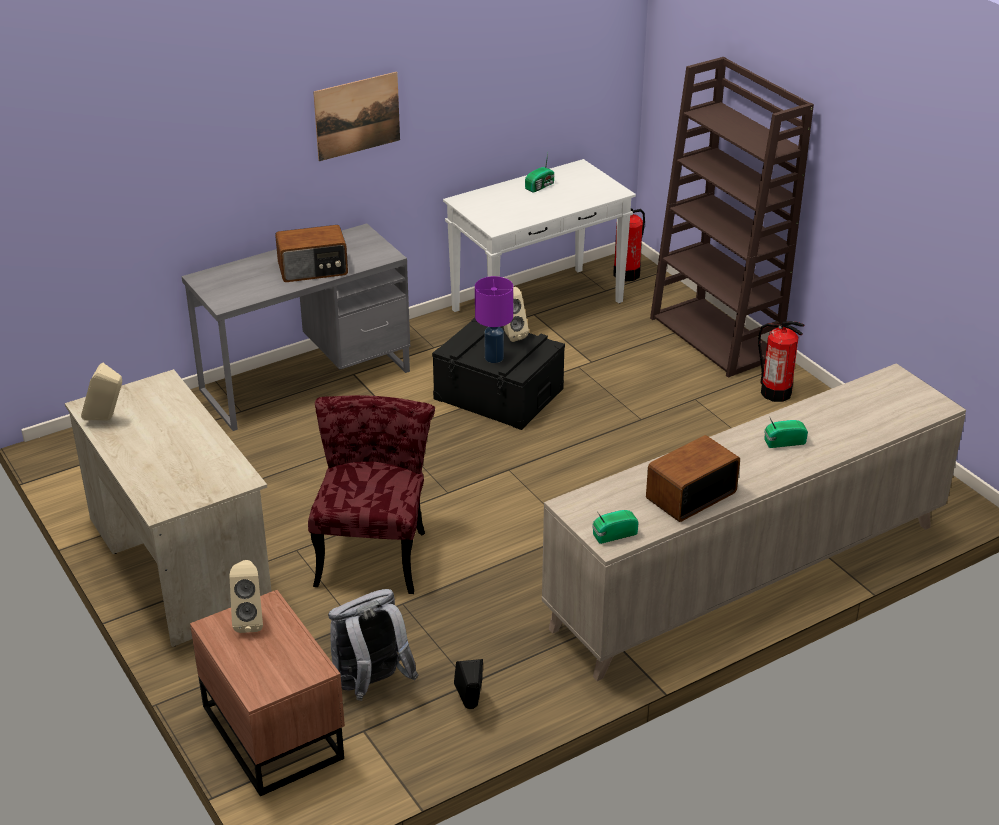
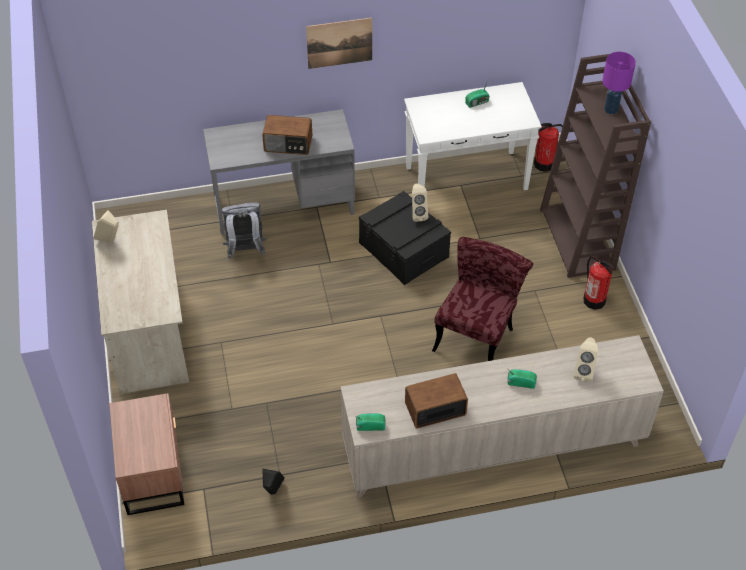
camera: 20 degrees right, 15 degrees up
(250, 620) = (143, 411): beige speaker -> beige speaker (583, 371)
(371, 685) = (222, 457): grey backpack -> grey backpack (245, 250)
(374, 550) = (267, 356): red chair -> red chair (477, 333)
(494, 358) = (397, 232): purple table lamp -> purple table lamp (611, 110)

